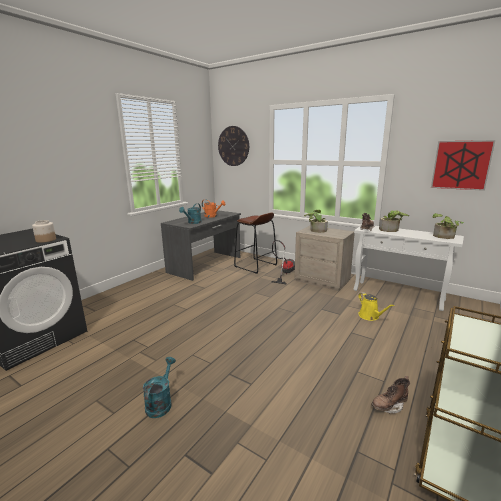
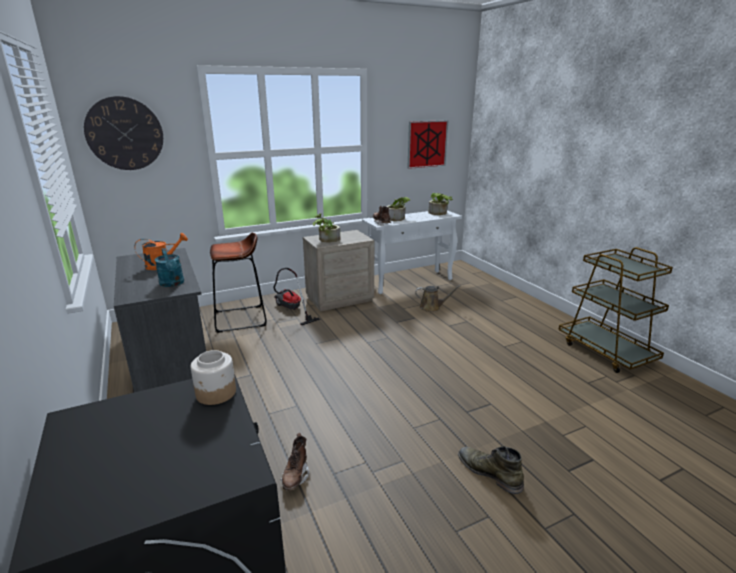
camera: 60 degrees left, 5 degrees up
(160, 403) = (489, 472): turquoise watering can -> green boot
(370, 316) = (432, 307): yellow watering can -> brown watering can
(389, 406) = (549, 352): brown boot -> brown boot (295, 476)

